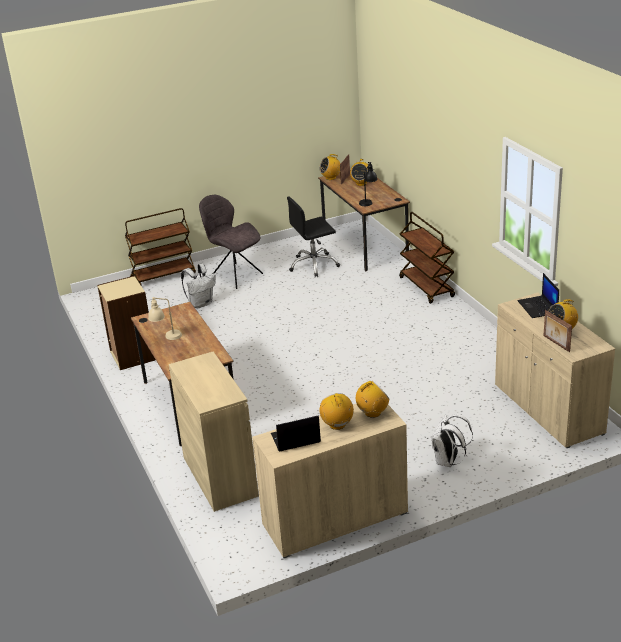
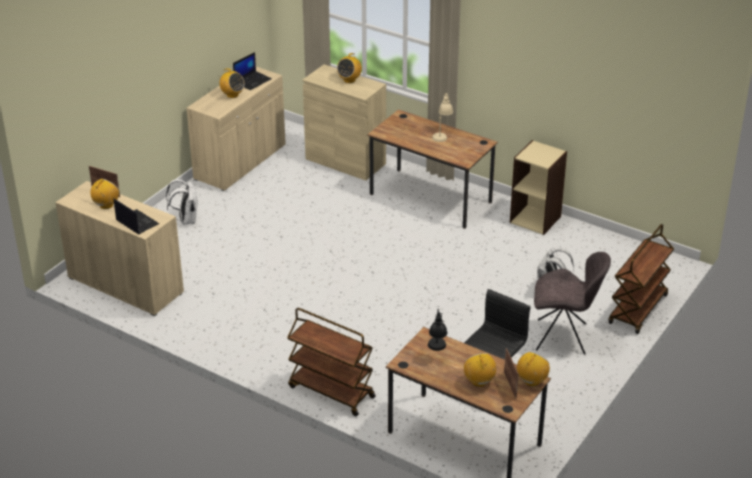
camera: 145 degrees right, 5 degrees up
(372, 413) = (214, 107): radio -> radio (349, 80)

